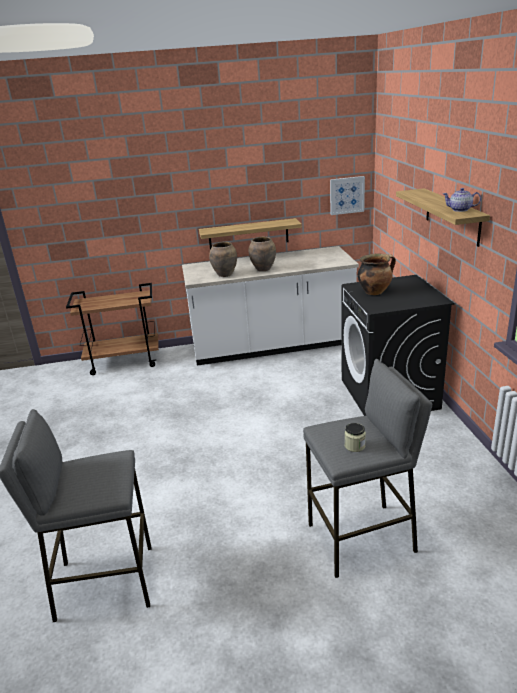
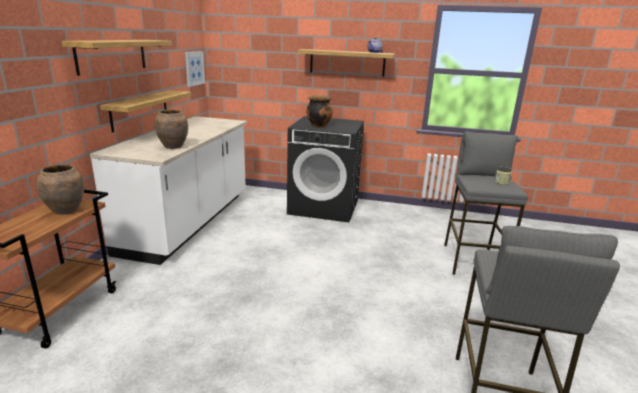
camera: 70 degrees left, 5 degrees down
(217, 189) = (112, 55): none -> shelf
(263, 269) = (193, 137): brown vase -> brown vase (66, 211)

